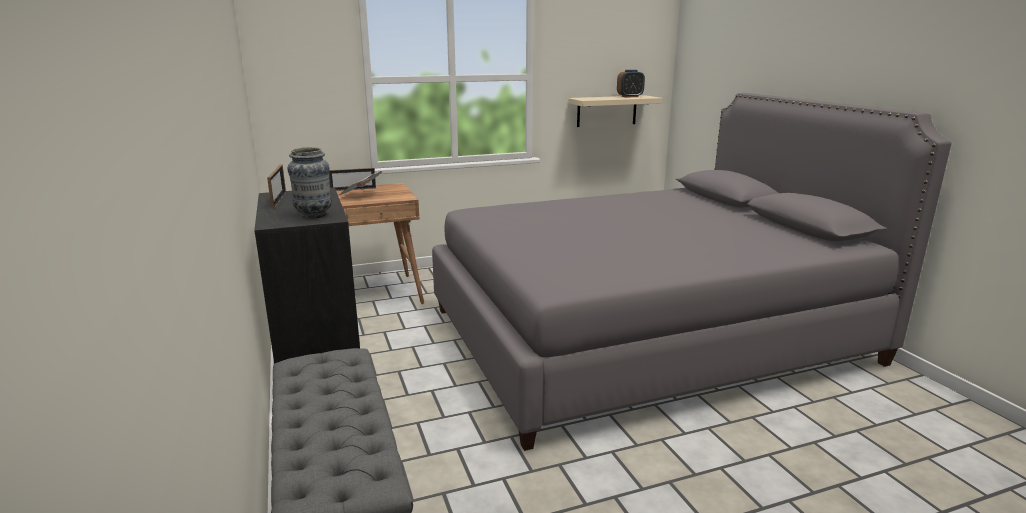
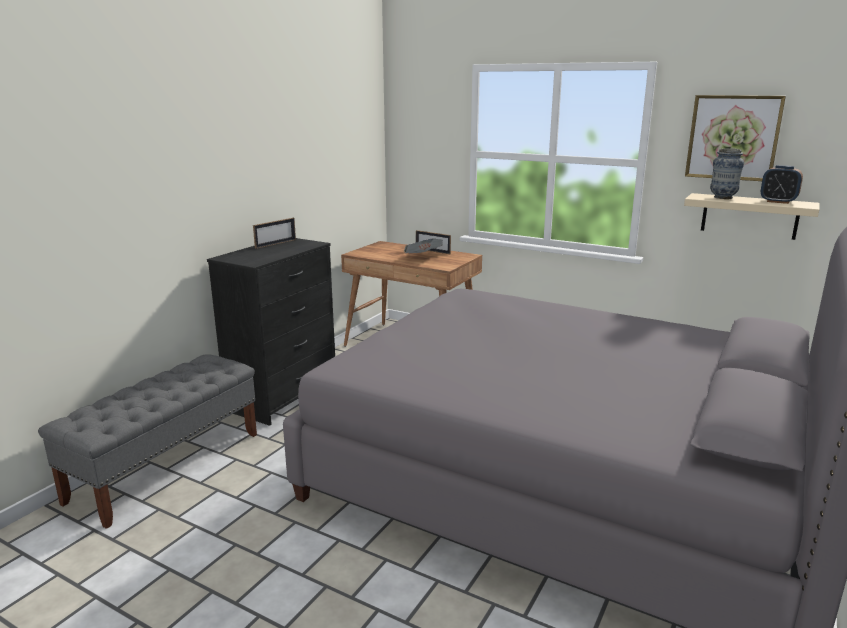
camera: 50 degrees right, 0 degrees up
(314, 215) = (254, 258): vase -> vase (723, 197)
(591, 51) = (733, 137): none -> picture

